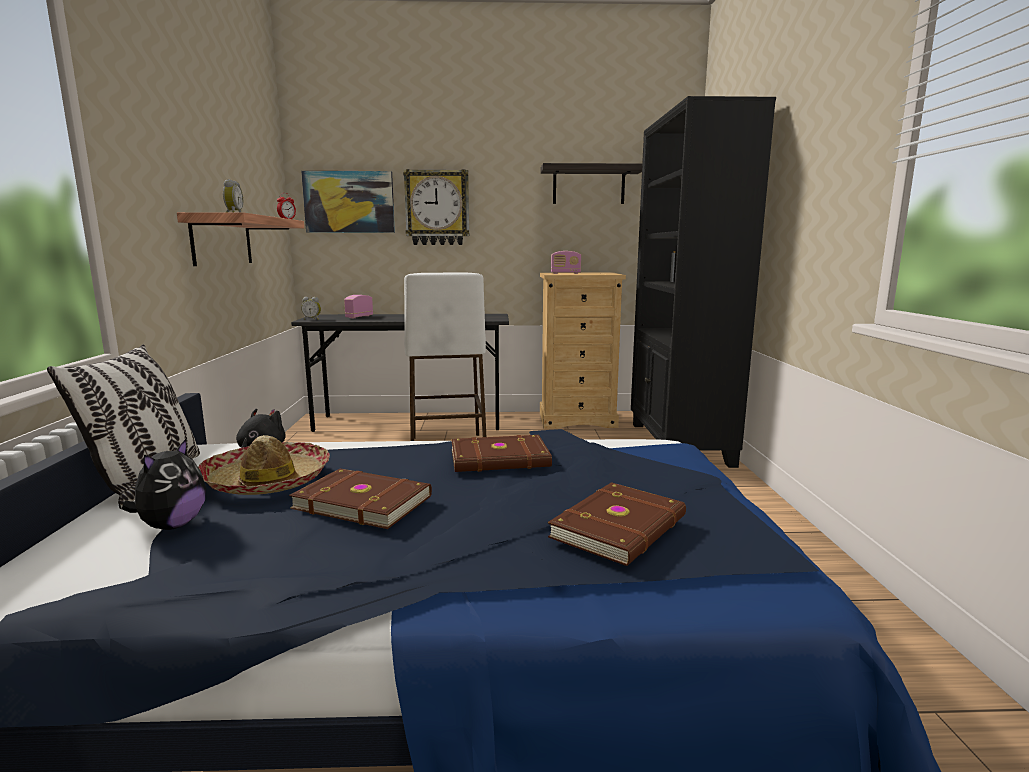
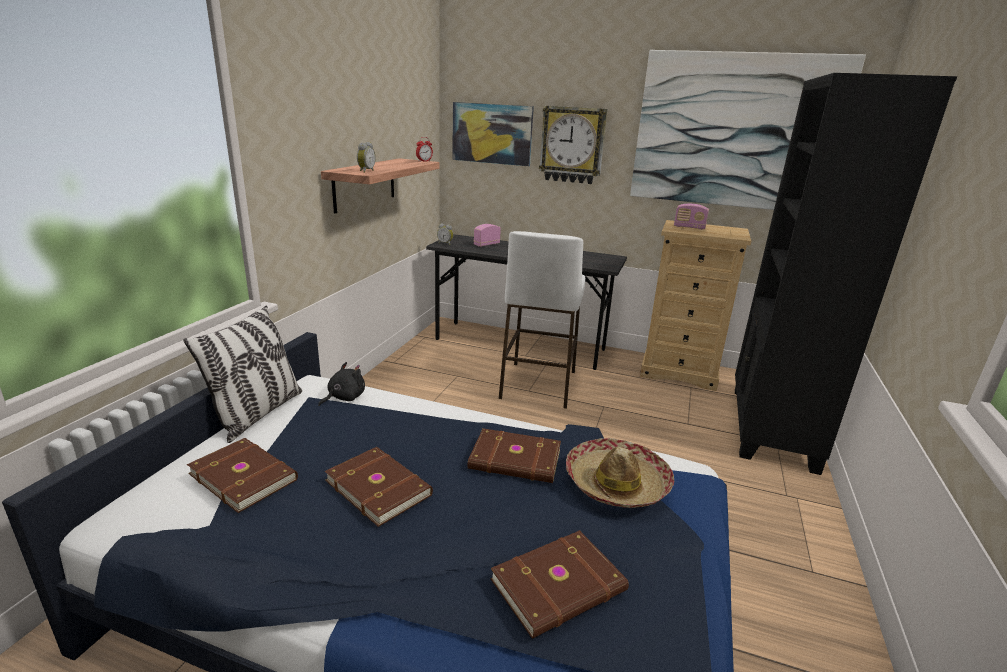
camera: 20 degrees right, 10 degrees up
(172, 525) = (244, 475): plush toy -> brown book
(267, 481) = (329, 439): hat -> hat (616, 483)
(588, 185) = (736, 132): shelf -> picture

